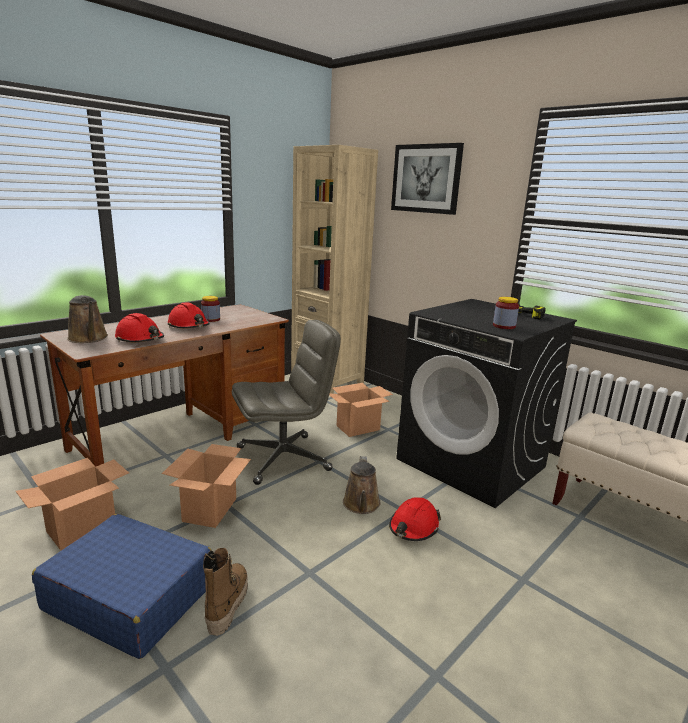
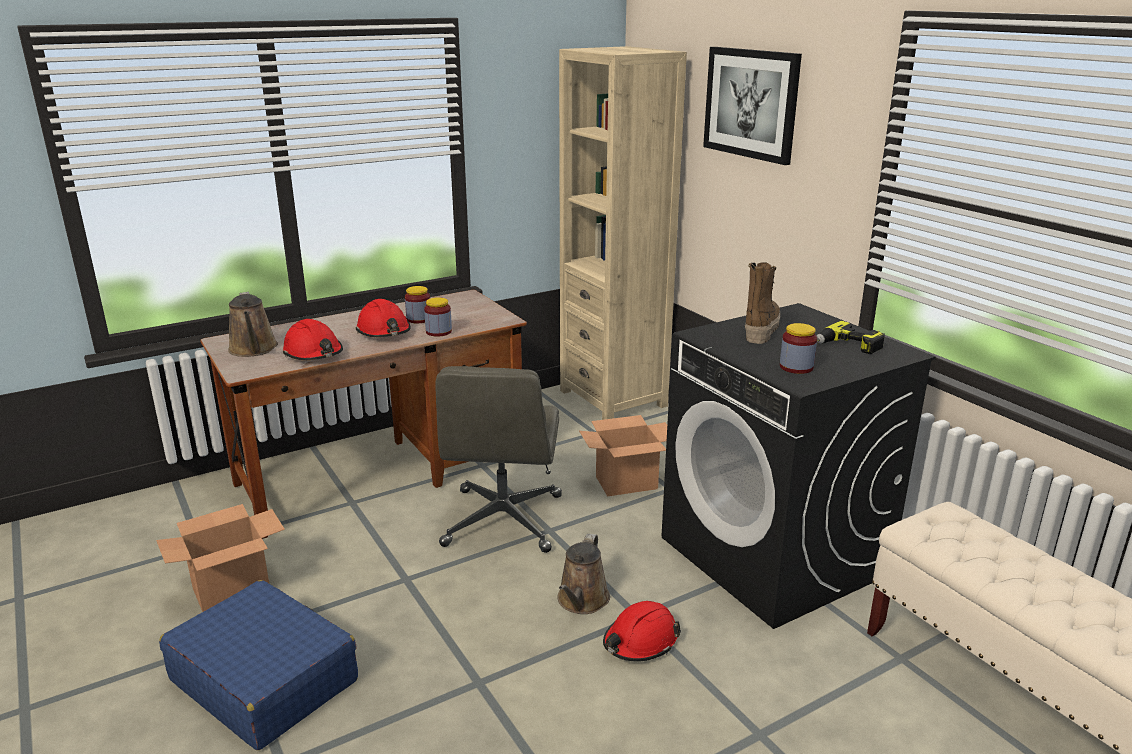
camera: 15 degrees right, 5 degrees up
(210, 509) = (384, 583): cardboard box -> none
(226, 604) = (367, 705): boot -> boot (760, 330)
(230, 325) = (438, 332): none -> jar
(284, 458) = (503, 521): grey office chair -> grey office chair turned 105 degrees clockwise

